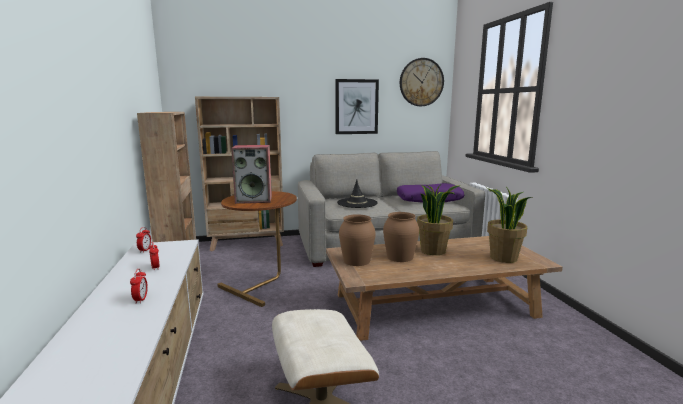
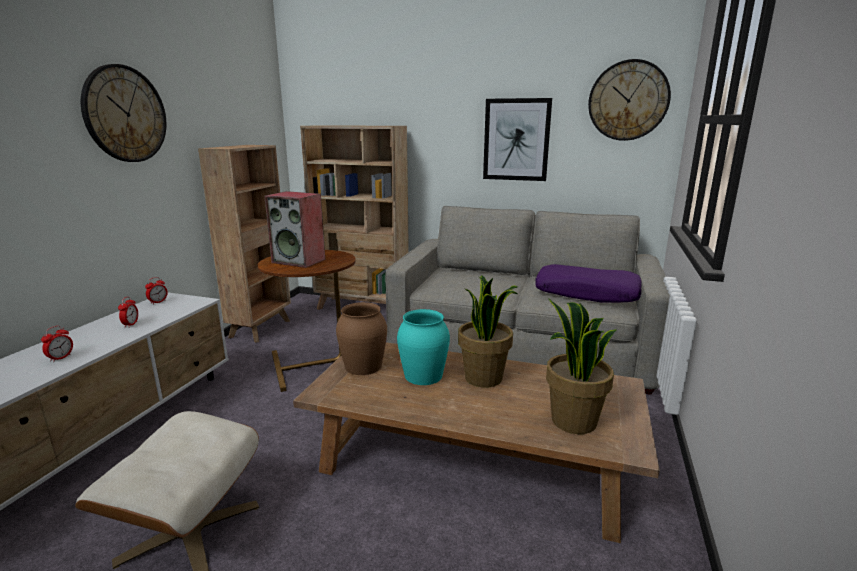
camera: 30 degrees right, 5 degrees up
(104, 79) = (125, 114): none -> wall clock
(357, 203) = (471, 281): black hat -> none
(399, 257) = (423, 375): brown vase -> turquoise vase

